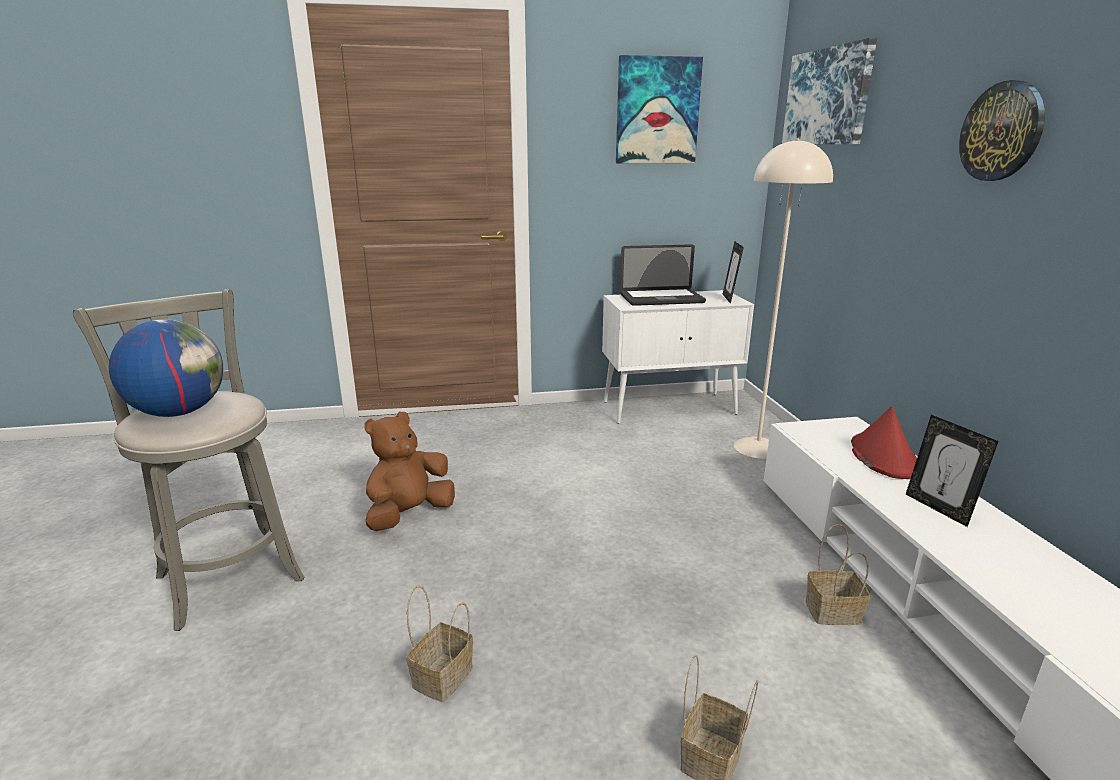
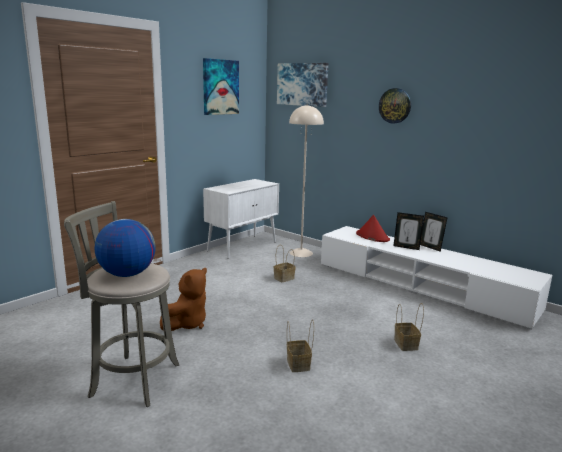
camera: 40 degrees left, 5 degrees down
(409, 515) = (187, 323): brown plush toy -> brown plush toy turned 150 degrees counterclockwise
(661, 299) = (235, 186): laptop -> none
(729, 298) = (265, 182): picture frame -> picture frame (430, 247)
(831, 612) = (390, 296): basket -> basket (284, 278)

